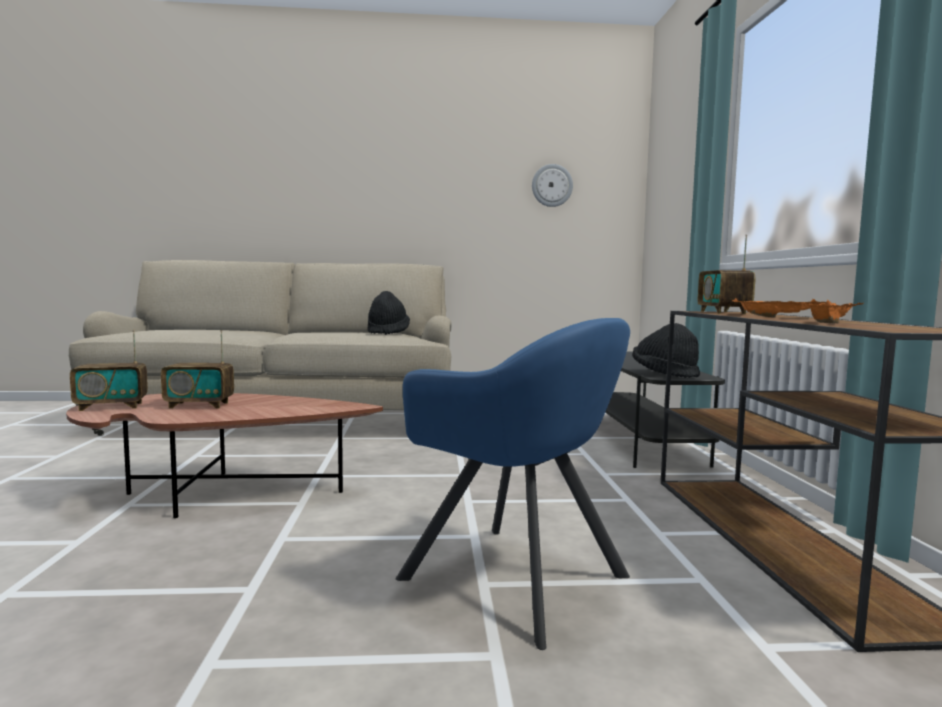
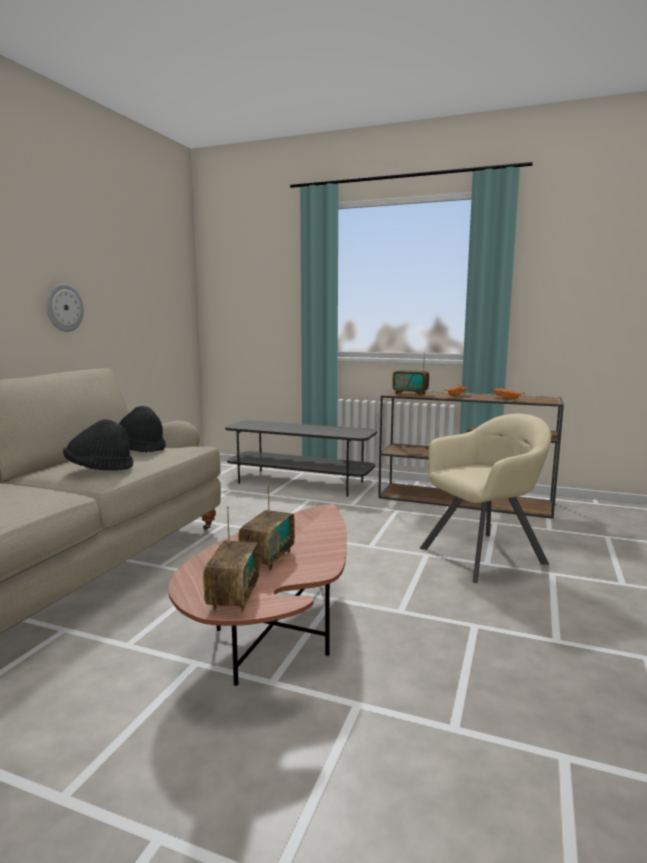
camera: 65 degrees left, 5 degrees up
(515, 578) = (483, 555): blue armchair -> beige armchair
(552, 185) = (147, 281): wall clock -> wall clock (64, 308)
(664, 374) = (349, 433): black hat -> black hat (99, 469)

